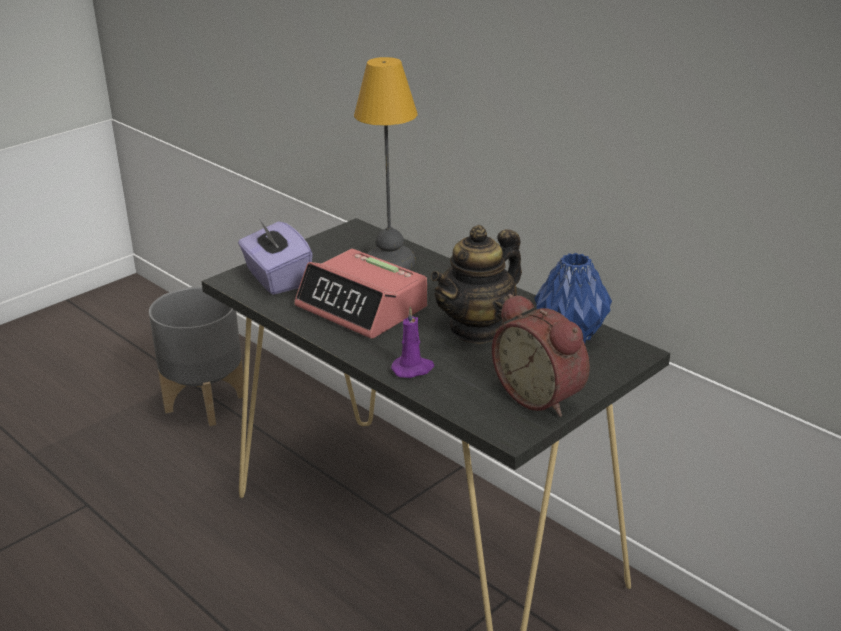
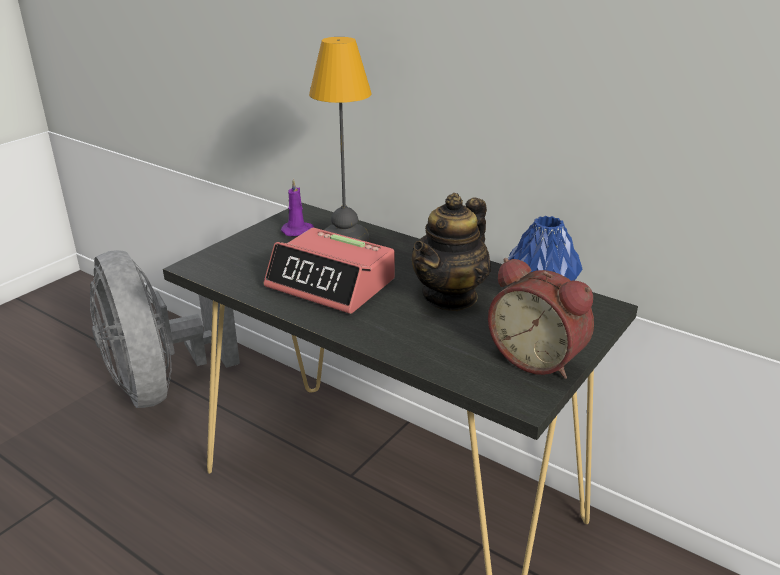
camera: 10 degrees left, 0 degrees up
(206, 403) = (162, 384): grey planter -> grey fan
(276, 279) = (238, 262): purple tissue box -> none
(413, 369) = (401, 341): purple candle -> purple candle (298, 231)

